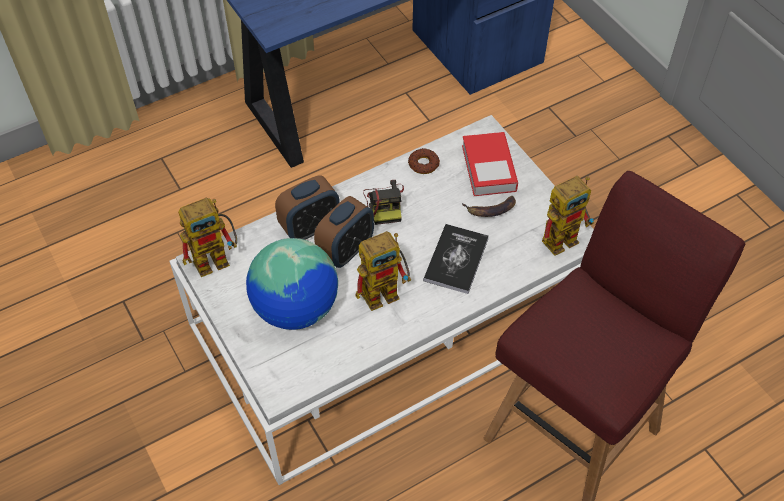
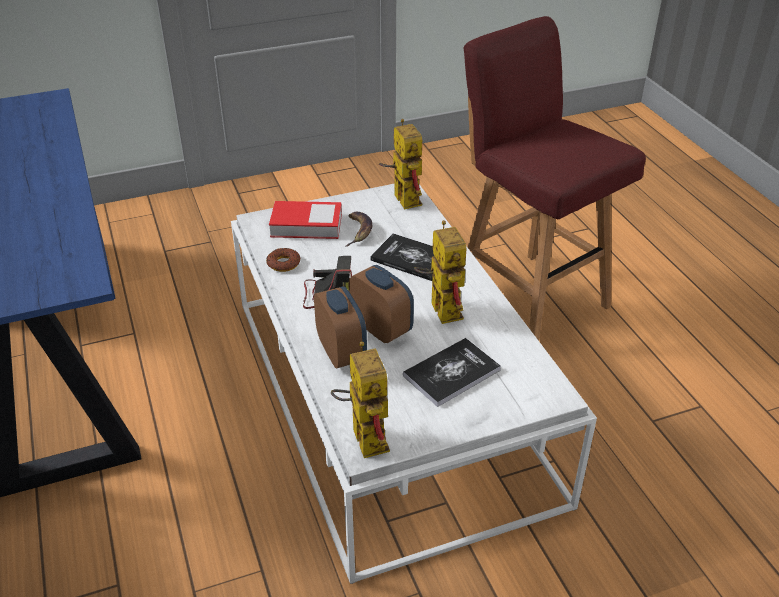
camera: 80 degrees left, 15 degrees down
(296, 309) = (451, 373): globe -> book

